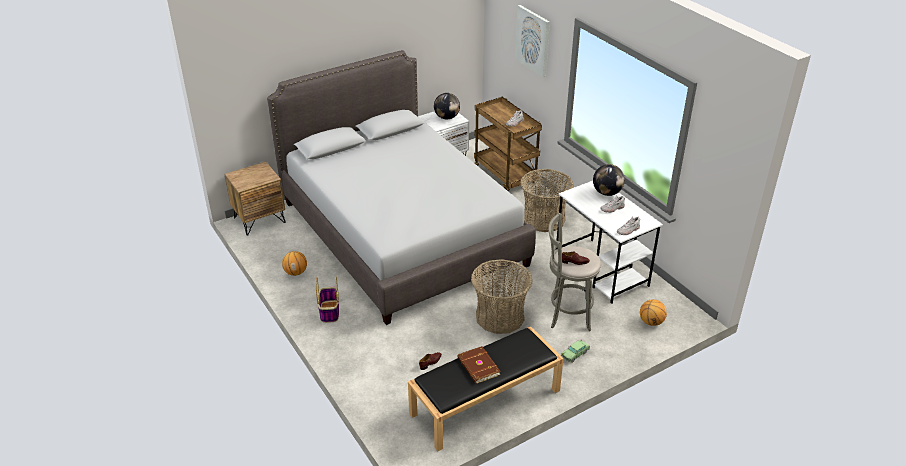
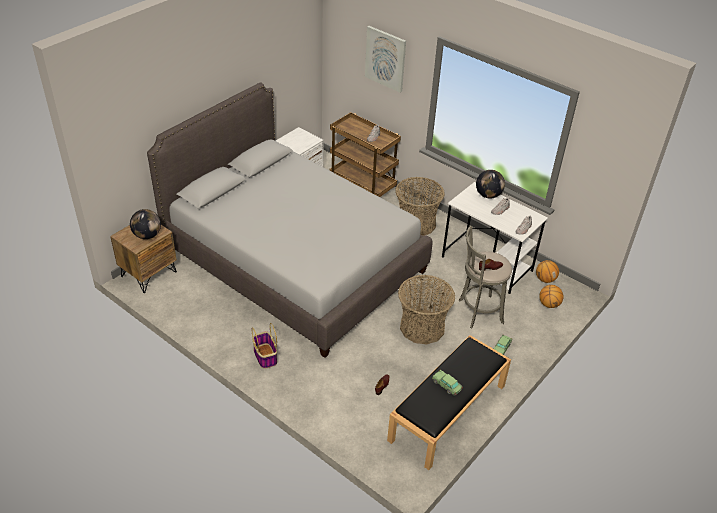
camera: 20 degrees left, 5 degrees up
(295, 272) = (212, 322): basketball -> basketball (545, 279)
(447, 117) = (301, 139): globe -> globe (147, 235)
(478, 367) = (446, 385): brown book -> toy car

